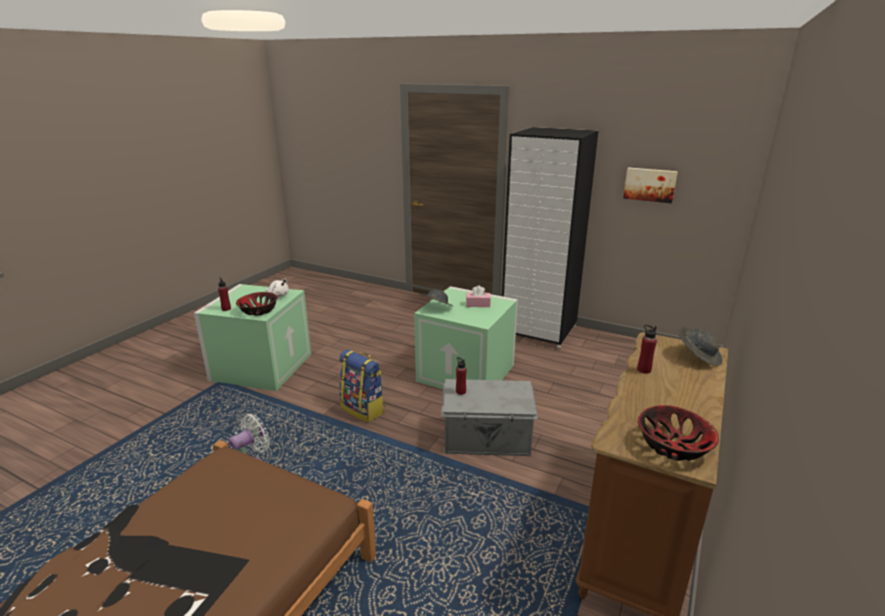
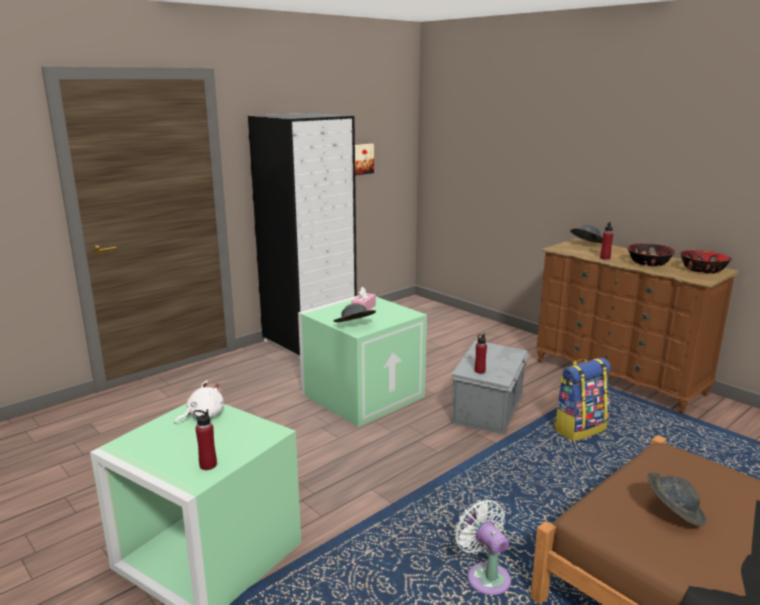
camera: 70 degrees left, 5 degrees down
(229, 501) = (673, 511): none -> grey hat
(258, 311) = (249, 435): bowl -> bowl (649, 263)
(363, 410) = (399, 471): backpack -> backpack (579, 428)

